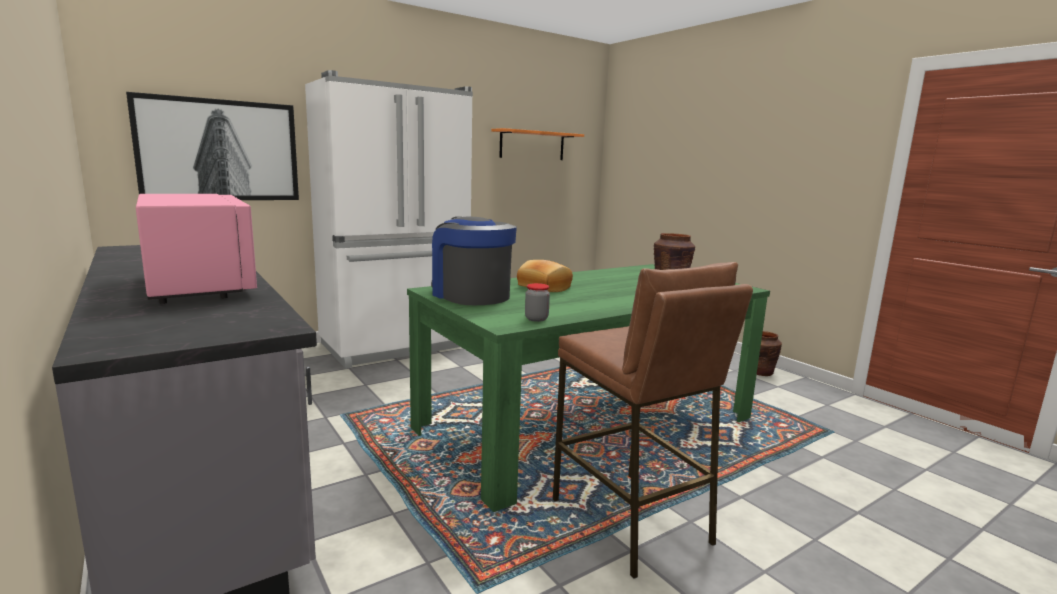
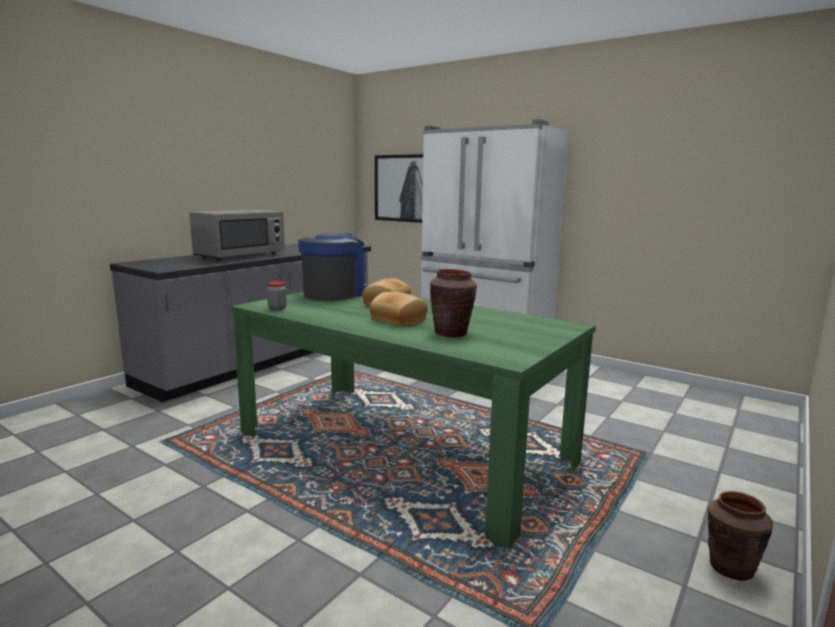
camera: 70 degrees right, 0 degrees up
(198, 286) = (240, 256): pink microwave -> grey microwave
(532, 145) = (698, 173): orange shelf -> none
(621, 293) = (397, 321): none -> bread
(630, 521) = (241, 482): brown stool -> none

